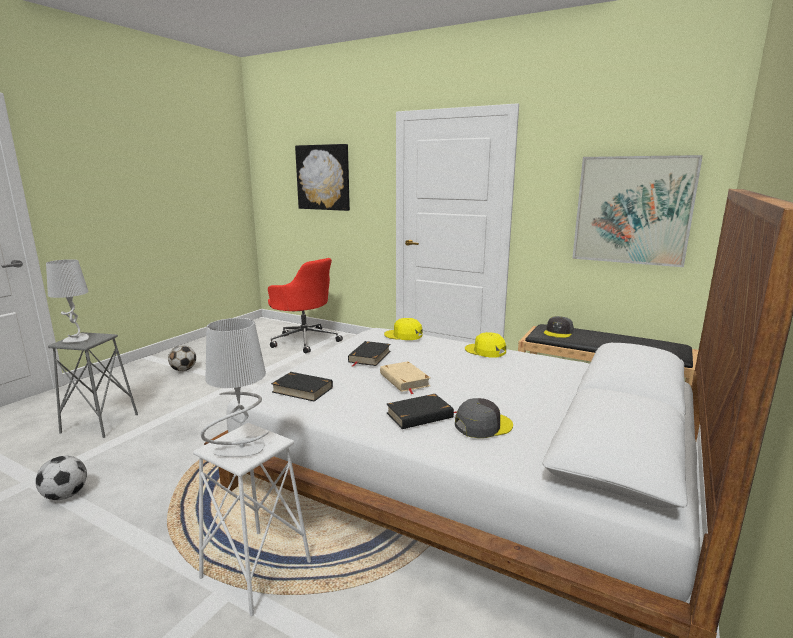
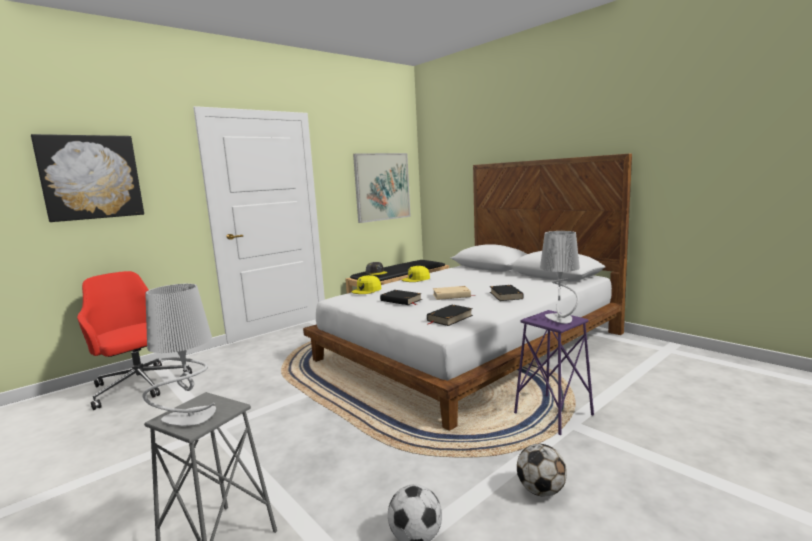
camera: 70 degrees left, 5 degrees down
(183, 370) = (99, 479): football -> football (541, 490)
(255, 570) = (553, 414): white stool -> purple stool
(304, 340) = (140, 386): red office chair -> red office chair turned 105 degrees counterclockwise
(483, 425) = (522, 287): grey cap -> none

